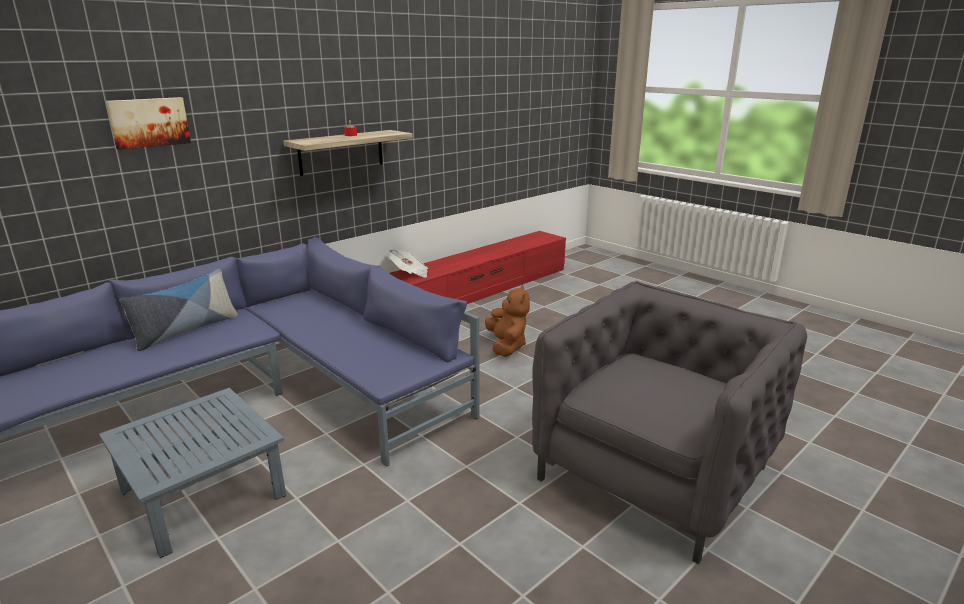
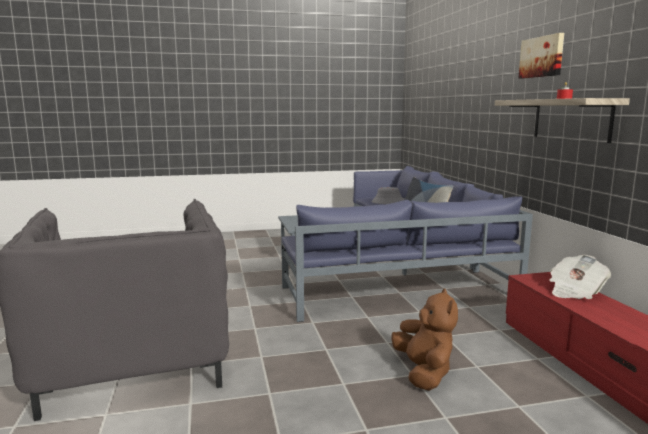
camera: 120 degrees right, 10 degrees down
(86, 370) = (388, 202): none -> grey hat
(149, 122) = (473, 80): picture -> picture (542, 57)
(506, 346) = (424, 373): brown plush toy -> brown plush toy turned 120 degrees counterclockwise

